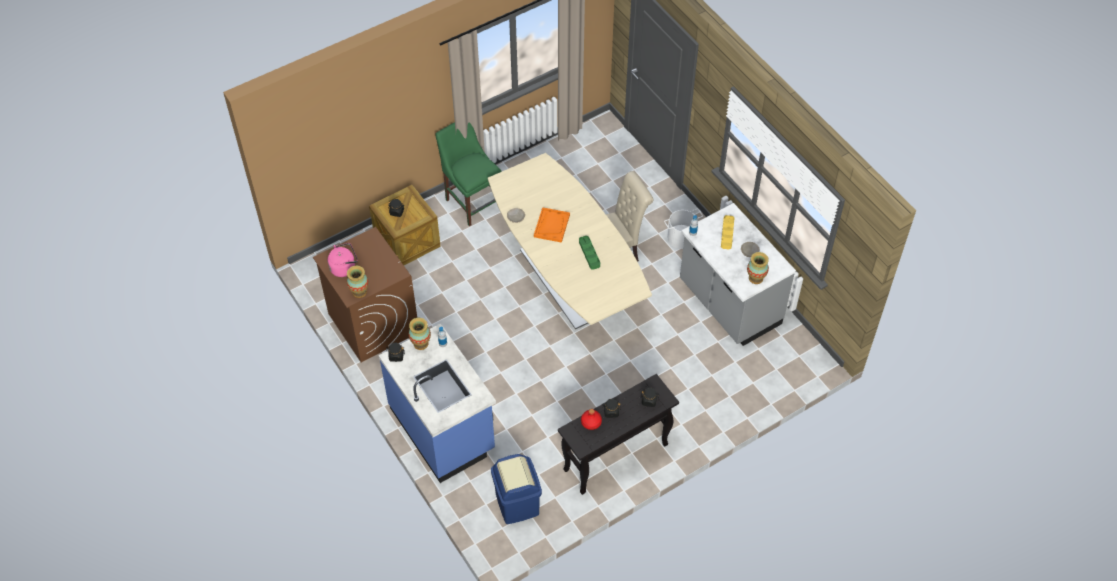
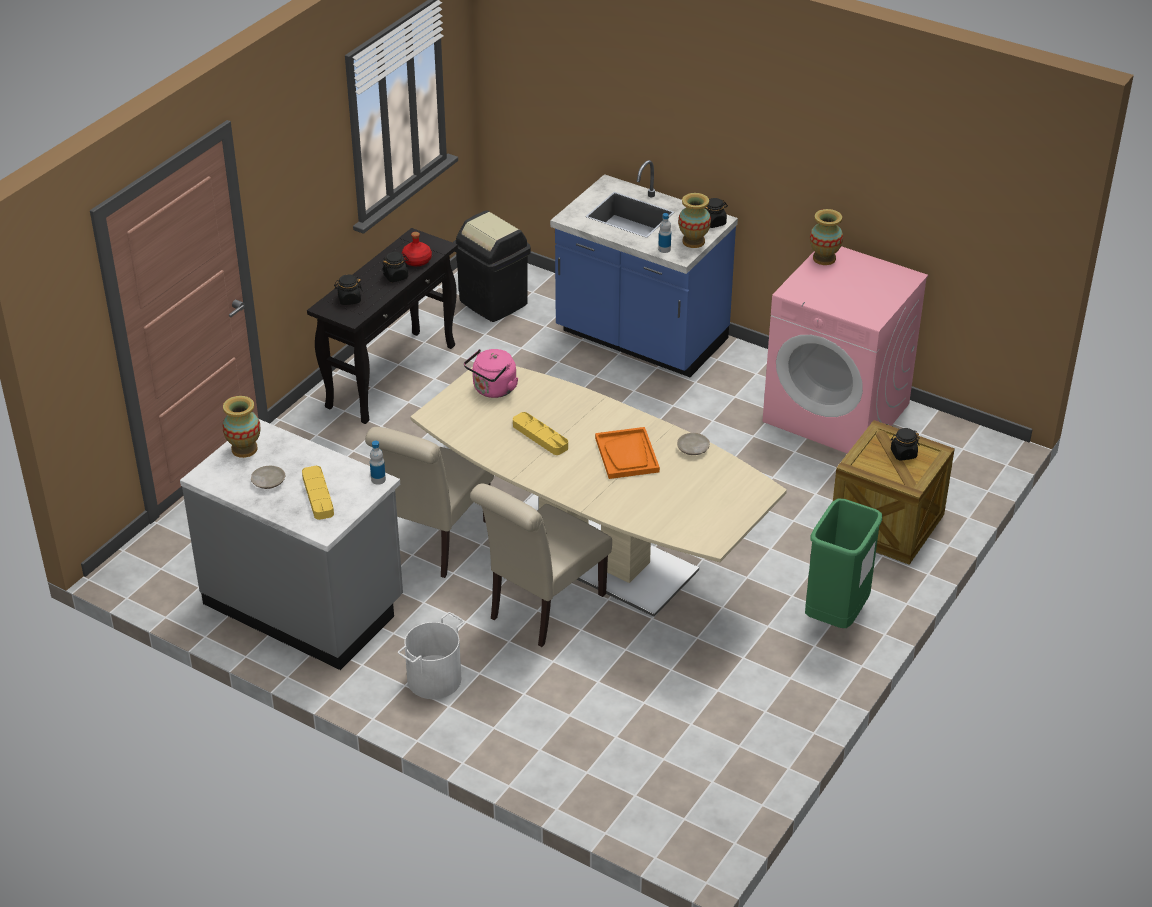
camera: 155 degrees right, 15 degrees down
(344, 267) = (872, 276): pink kettle -> pink kettle (493, 390)
(373, 322) = (837, 413): brown washing machine -> pink washing machine
(472, 201) = (836, 615): green chair -> green trash can
(516, 504) = (494, 302): blue trash can -> black trash can
(589, 254) = (540, 436): green tray -> yellow tray
(646, 316) = (434, 544): none -> beige chair

